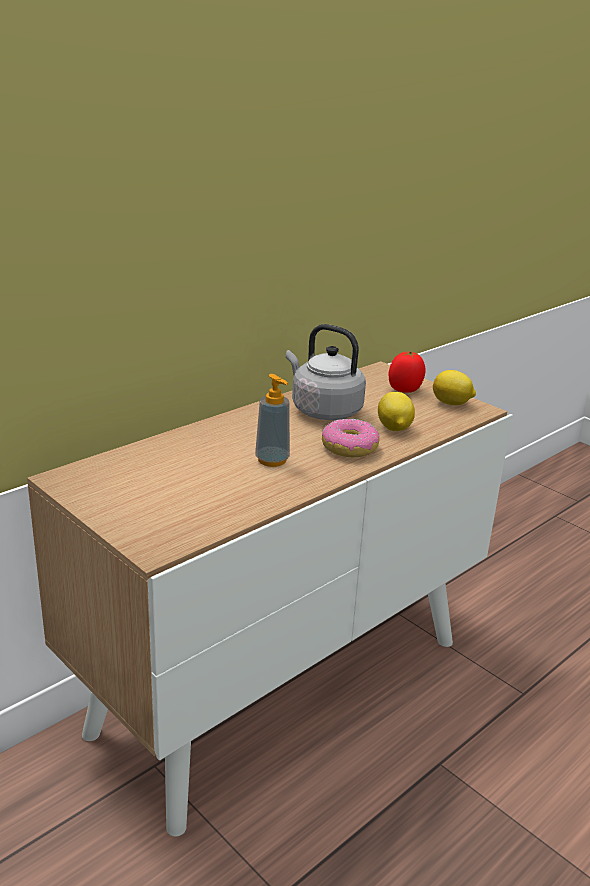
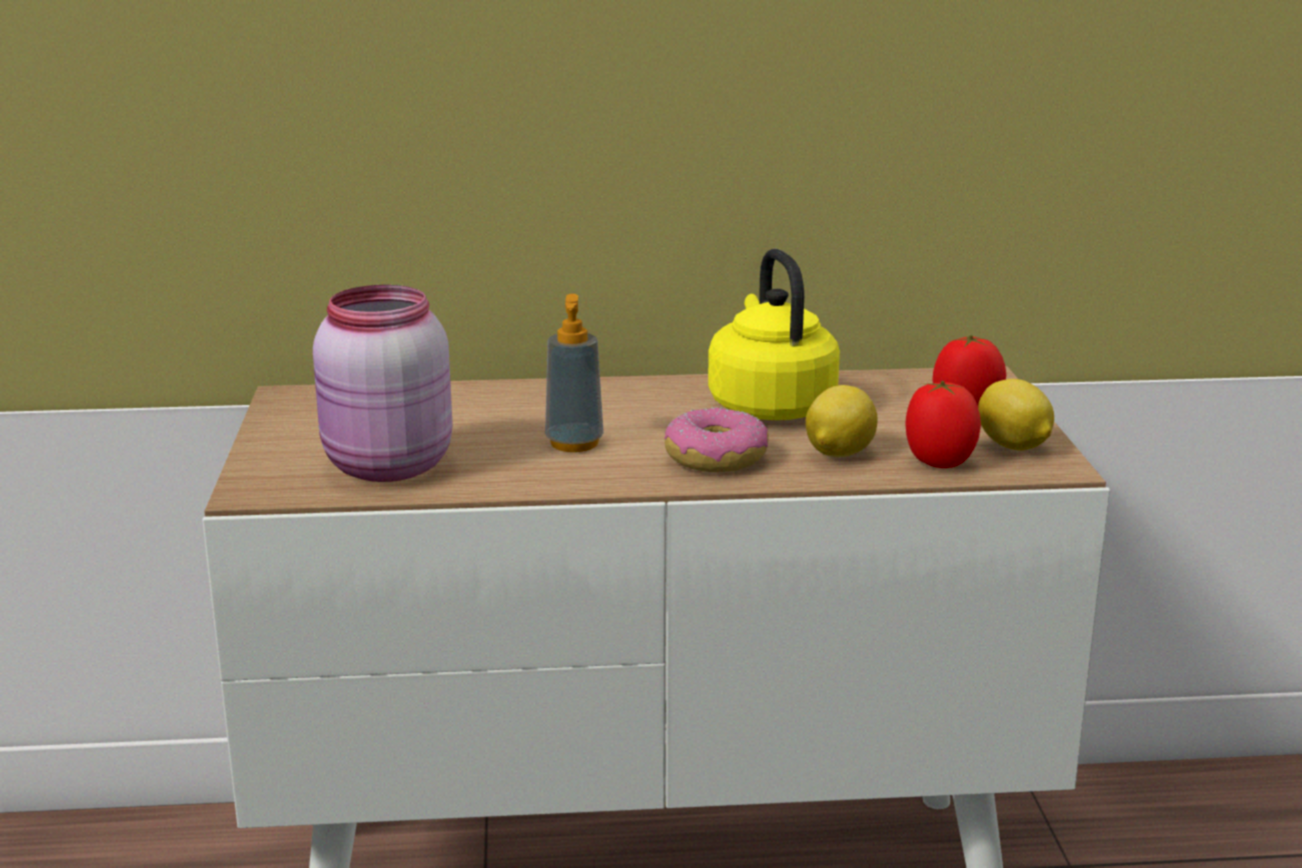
camera: 40 degrees right, 5 degrees down
(202, 507) = (385, 467): none -> pink jar
(323, 410) = (769, 406): grey kettle -> yellow kettle
(438, 420) = (939, 462): none -> tomato

